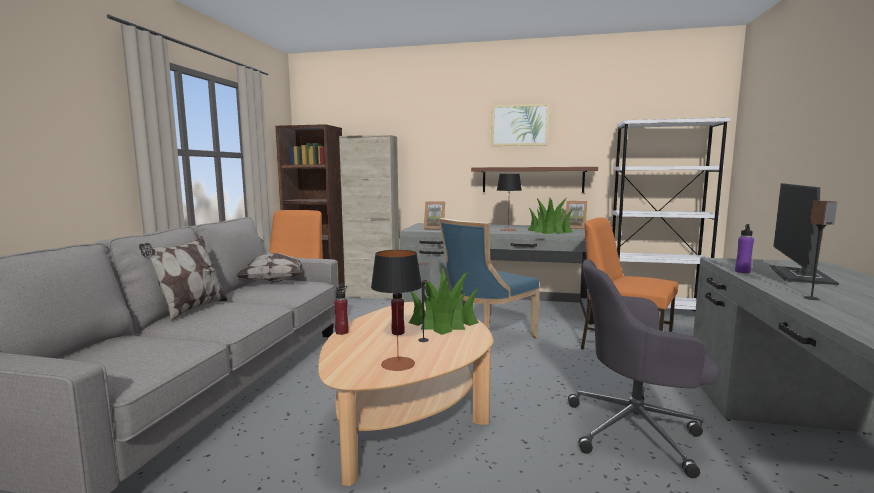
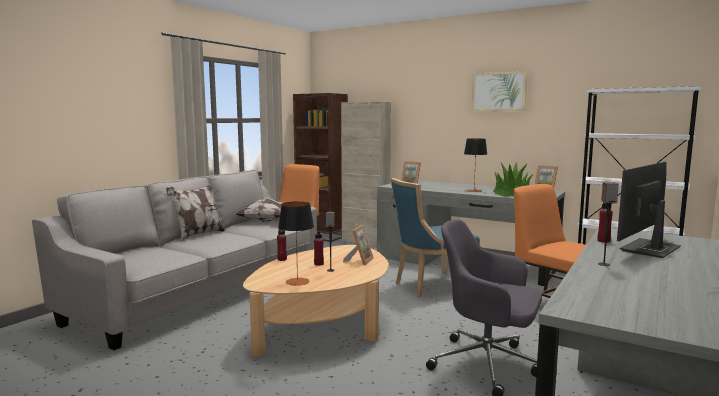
camera: 20 degrees right, 0 degrees up
(444, 322) = (359, 261): potted plant -> picture frame
(532, 179) = (510, 143): brown shelf -> none
(742, 271) = (603, 241): purple bottle -> red bottle

